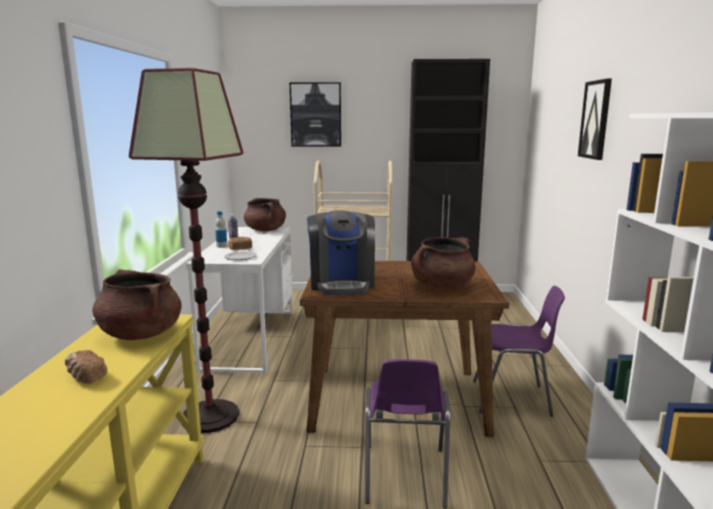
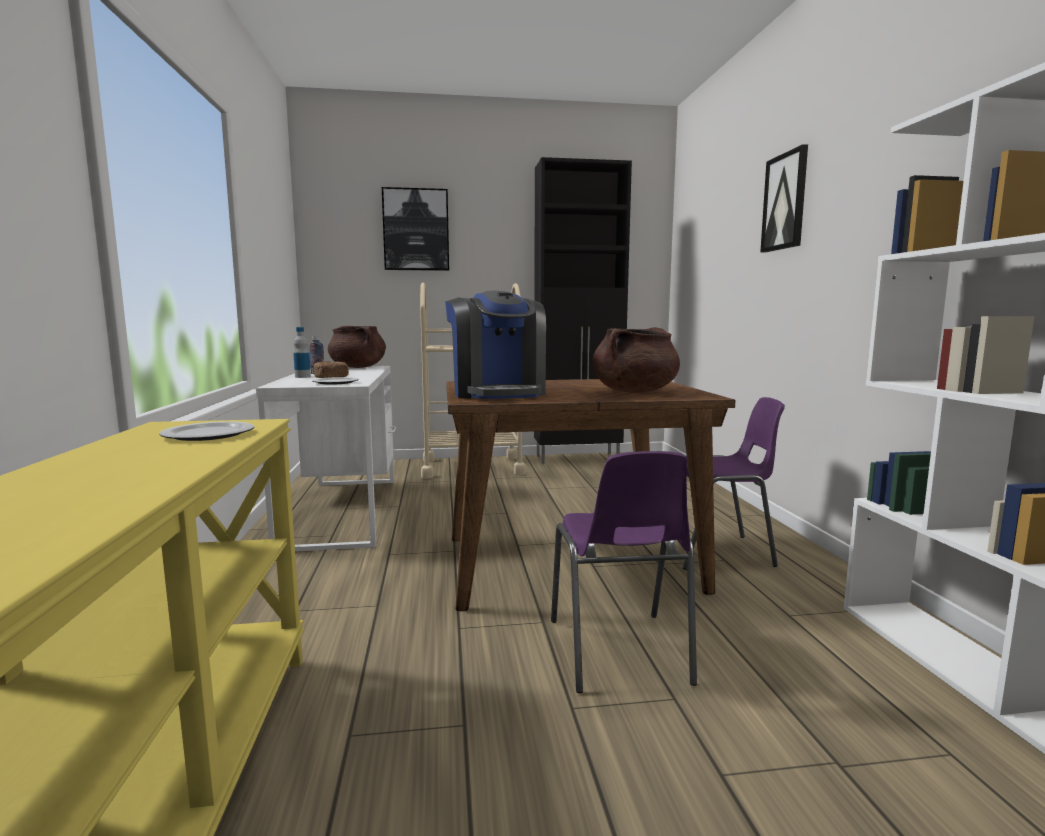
camera: 10 degrees left, 5 degrees down
(85, 377) = (113, 474): bread -> none
(140, 334) = (207, 435): brown cooking pot -> plate
(210, 417) = (303, 604): floor lamp -> none

